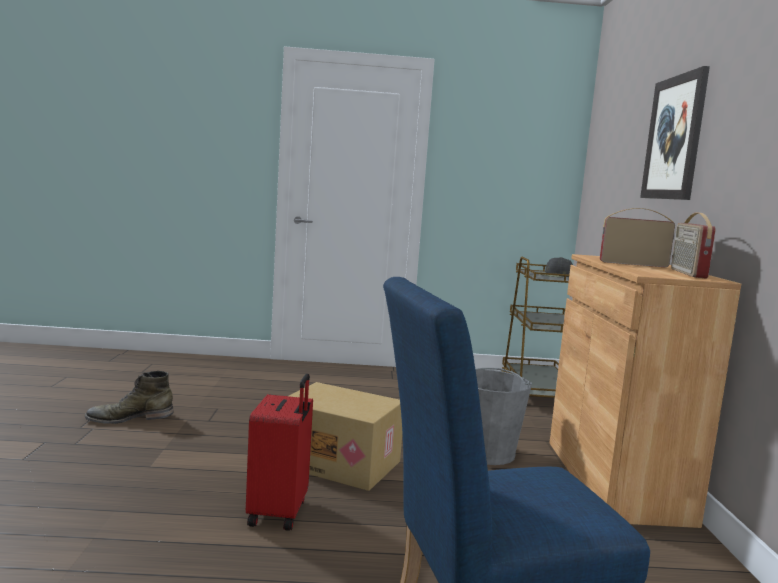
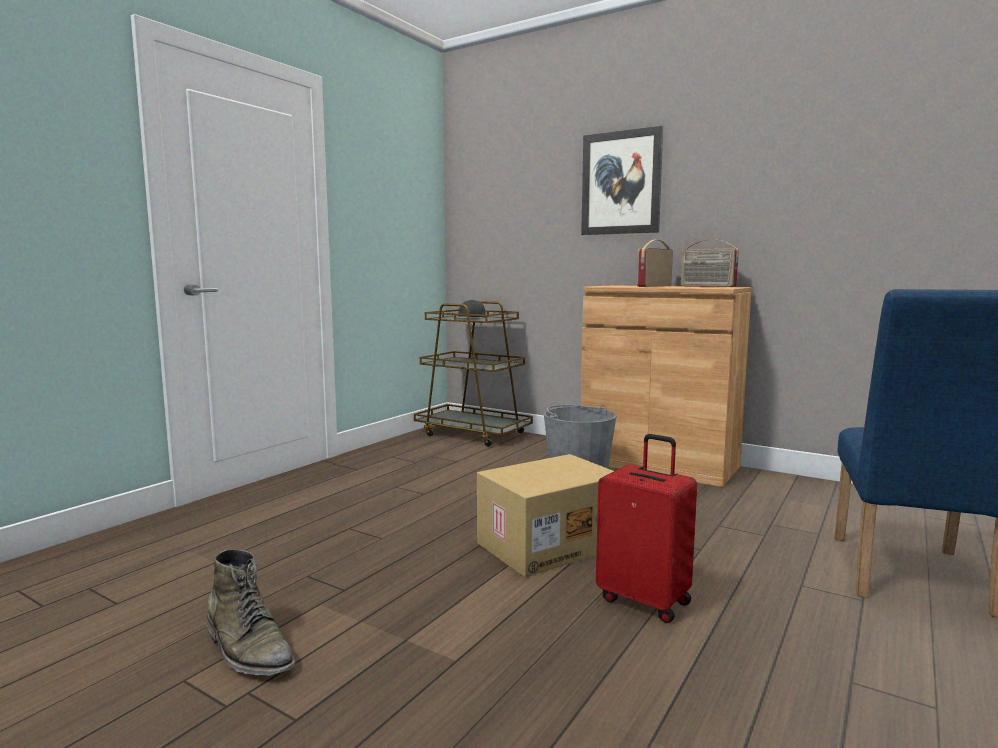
camera: 55 degrees left, 0 degrees up
(130, 418) = (248, 649): green boot -> green boot turned 60 degrees counterclockwise

